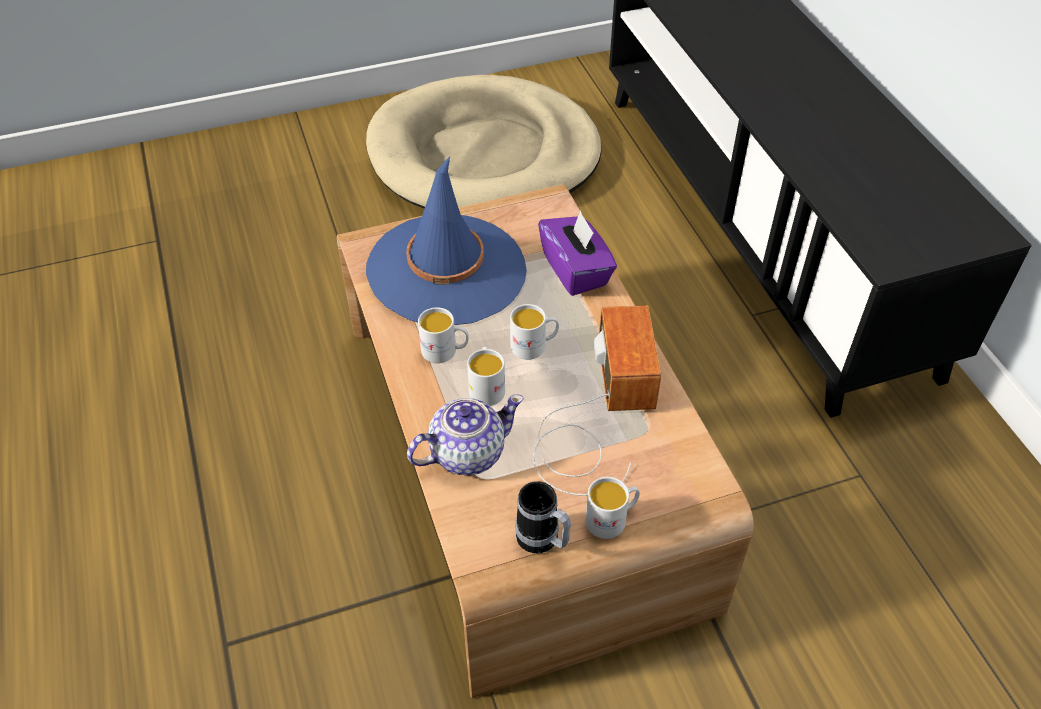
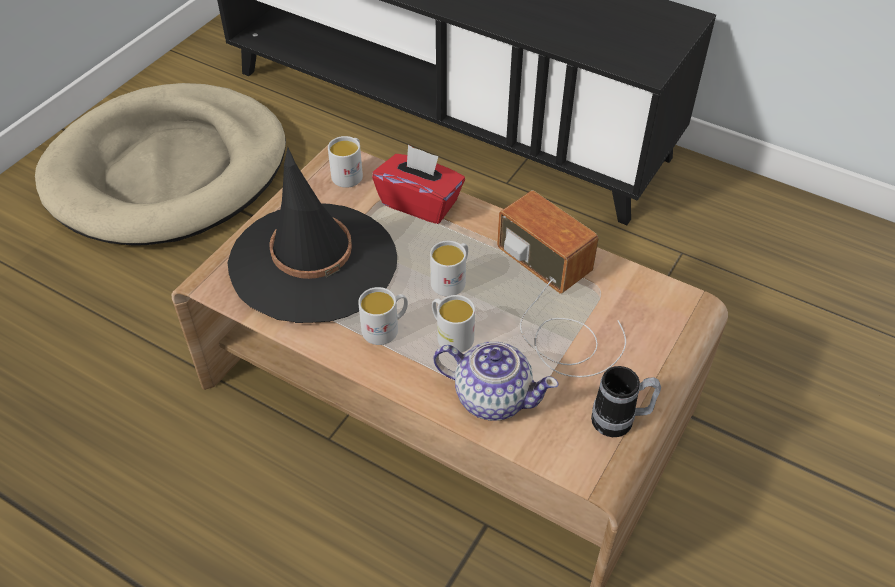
camera: 40 degrees left, 0 degrees up
(447, 270) = (313, 262): blue hat -> black hat
(466, 453) = (492, 396): teapot -> teapot turned 90 degrees clockwise
(576, 270) = (420, 203): purple tissue box -> red tissue box
(612, 519) = (647, 370): white mug -> white mug (350, 173)

